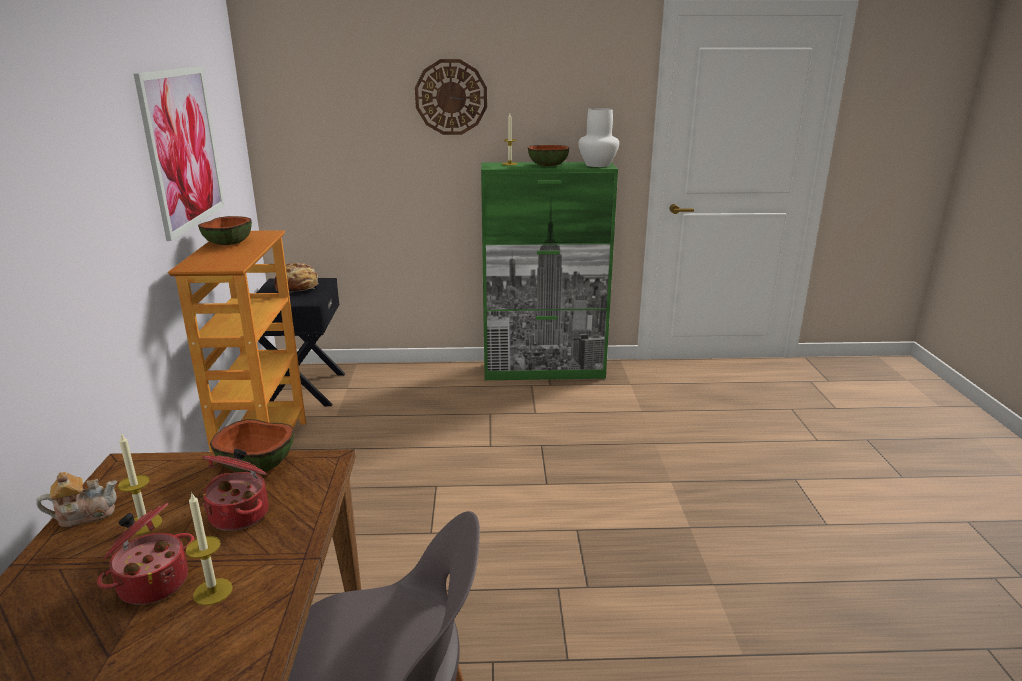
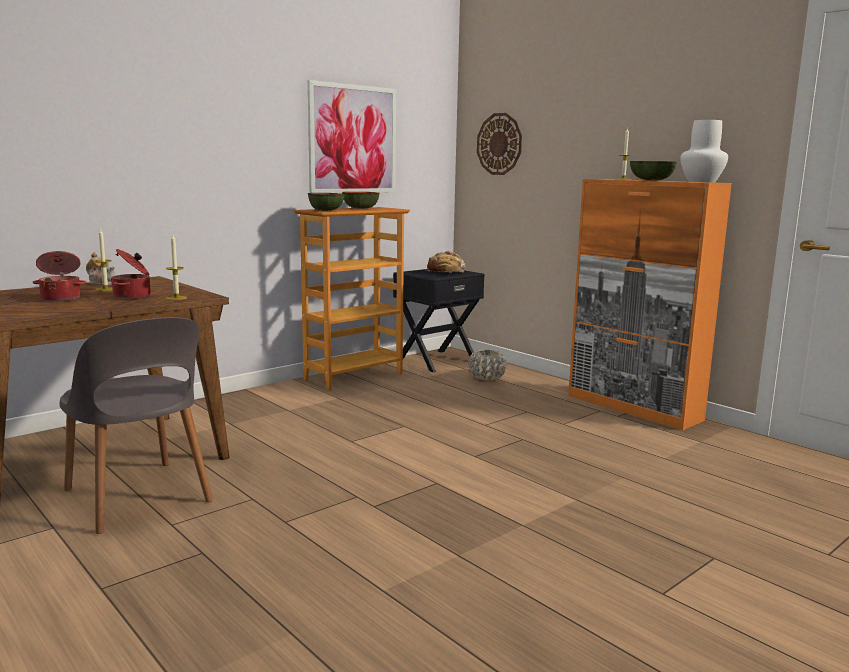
camera: 50 degrees right, 10 degrees down
(213, 591) = (63, 305): candle -> candle (176, 298)
(258, 464) = (184, 290): bowl -> bowl (326, 210)
(389, 390) = (486, 377): none -> beige planter
(451, 97) = (592, 117): wall clock -> wall clock (499, 144)
(544, 371) = (634, 408): green cabinet -> orange cabinet

